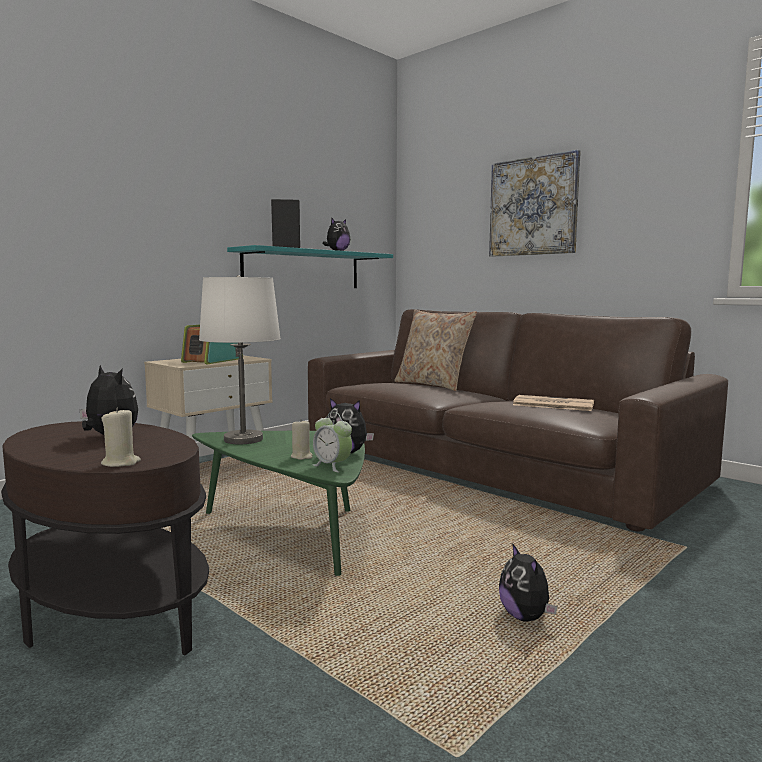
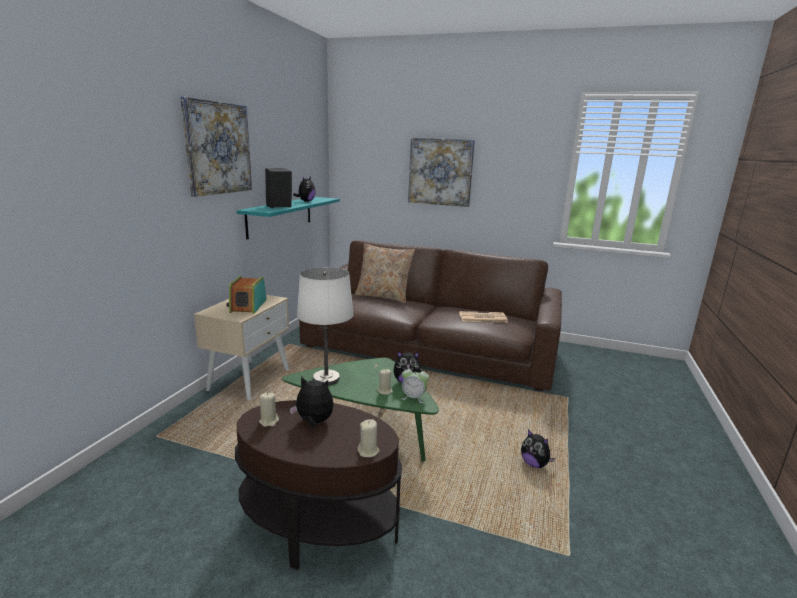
camera: 25 degrees left, 10 degrees up
(63, 431) = (269, 421): none -> beige candle
(202, 167) = (218, 148): none -> picture

